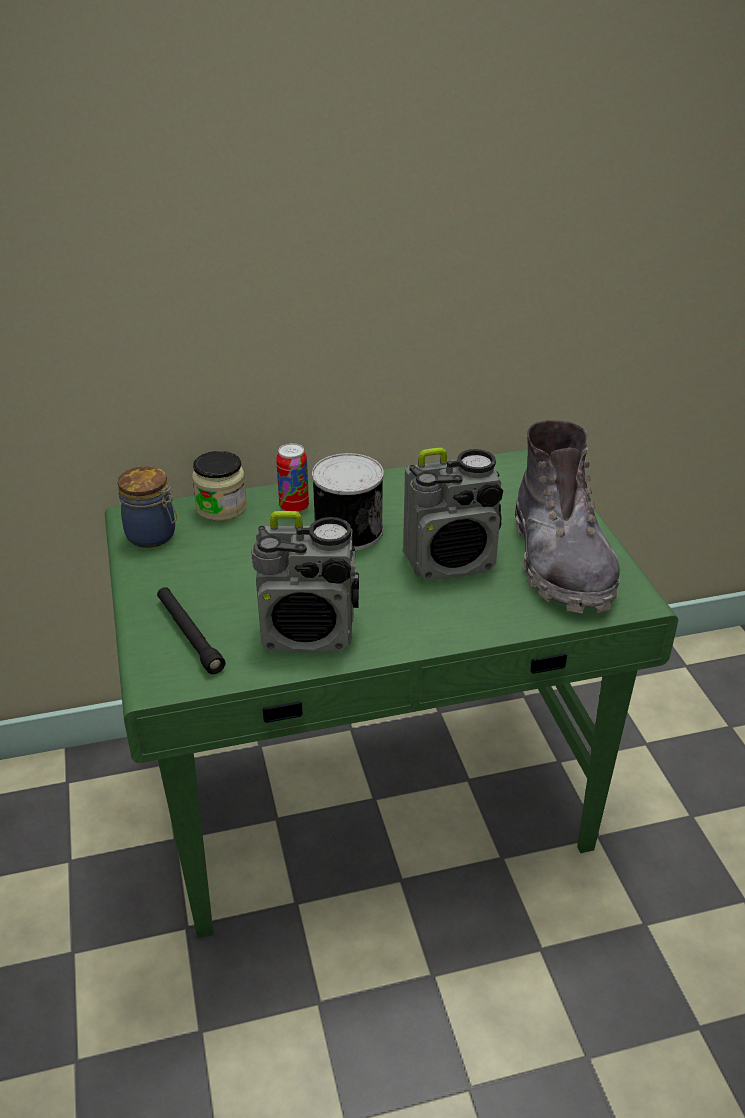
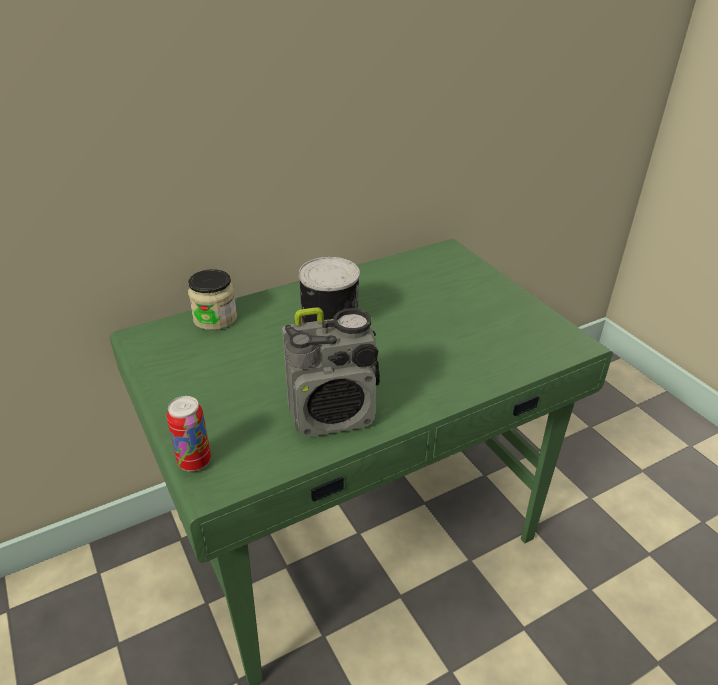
camera: 15 degrees left, 0 degrees up
(153, 536) = (162, 351): jar -> none
(189, 635) = (226, 434): black flashlight -> none
(294, 508) = (277, 310): can -> can (194, 462)
(451, 562) = (423, 335): radio -> none
(560, 562) = (506, 322): grey boot -> none

